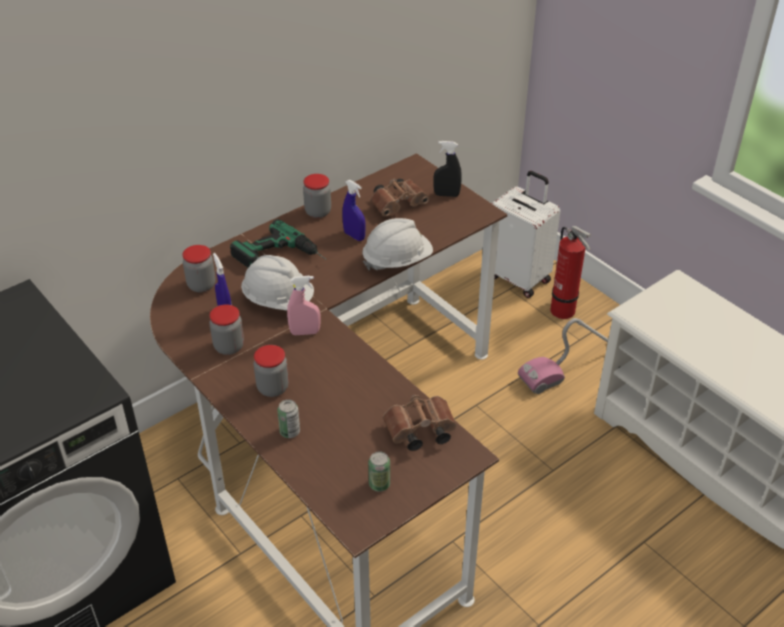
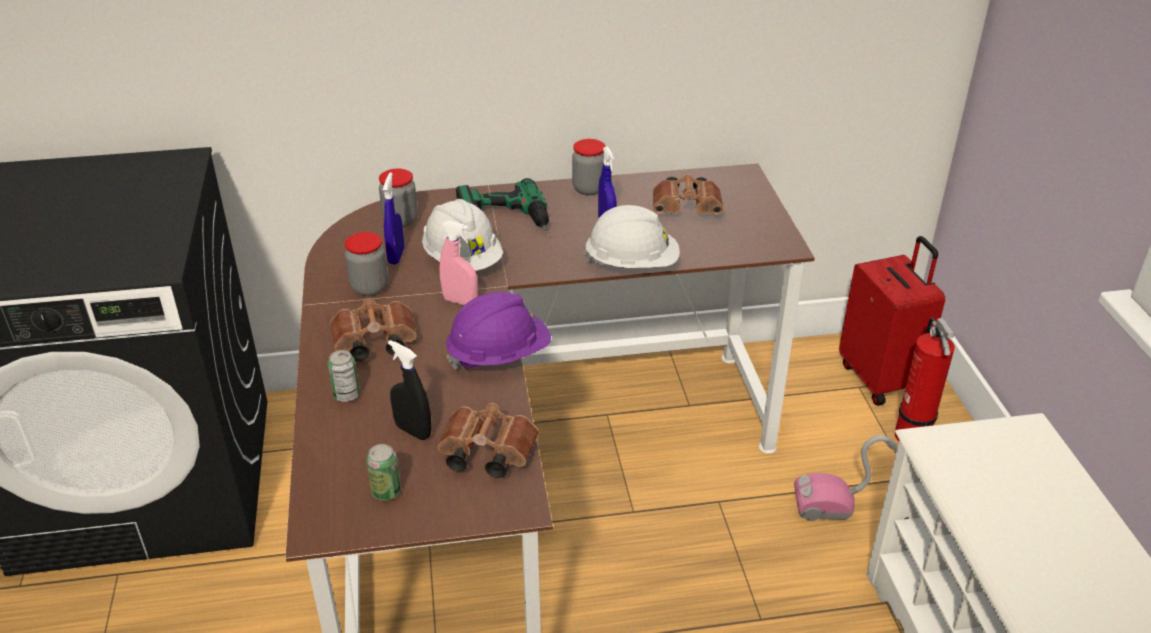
camera: 30 degrees right, 5 degrees down
(273, 388) = (373, 344): jar -> brown binoculars
(367, 361) = (499, 355): none -> purple hard hat
(446, 195) = (755, 215): black spray bottle -> black spray bottle (413, 431)
(519, 278) = (880, 379): white suitcase -> red suitcase

